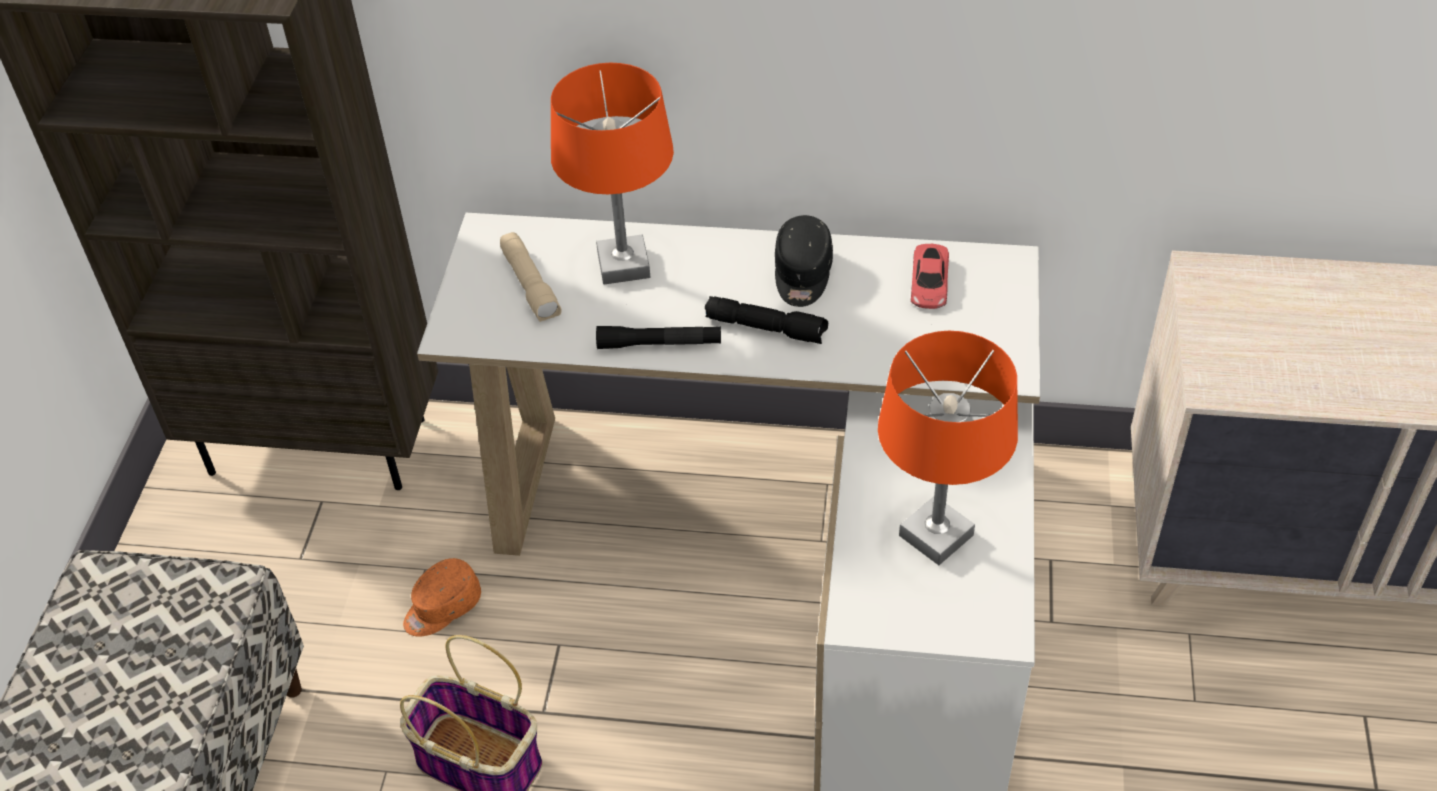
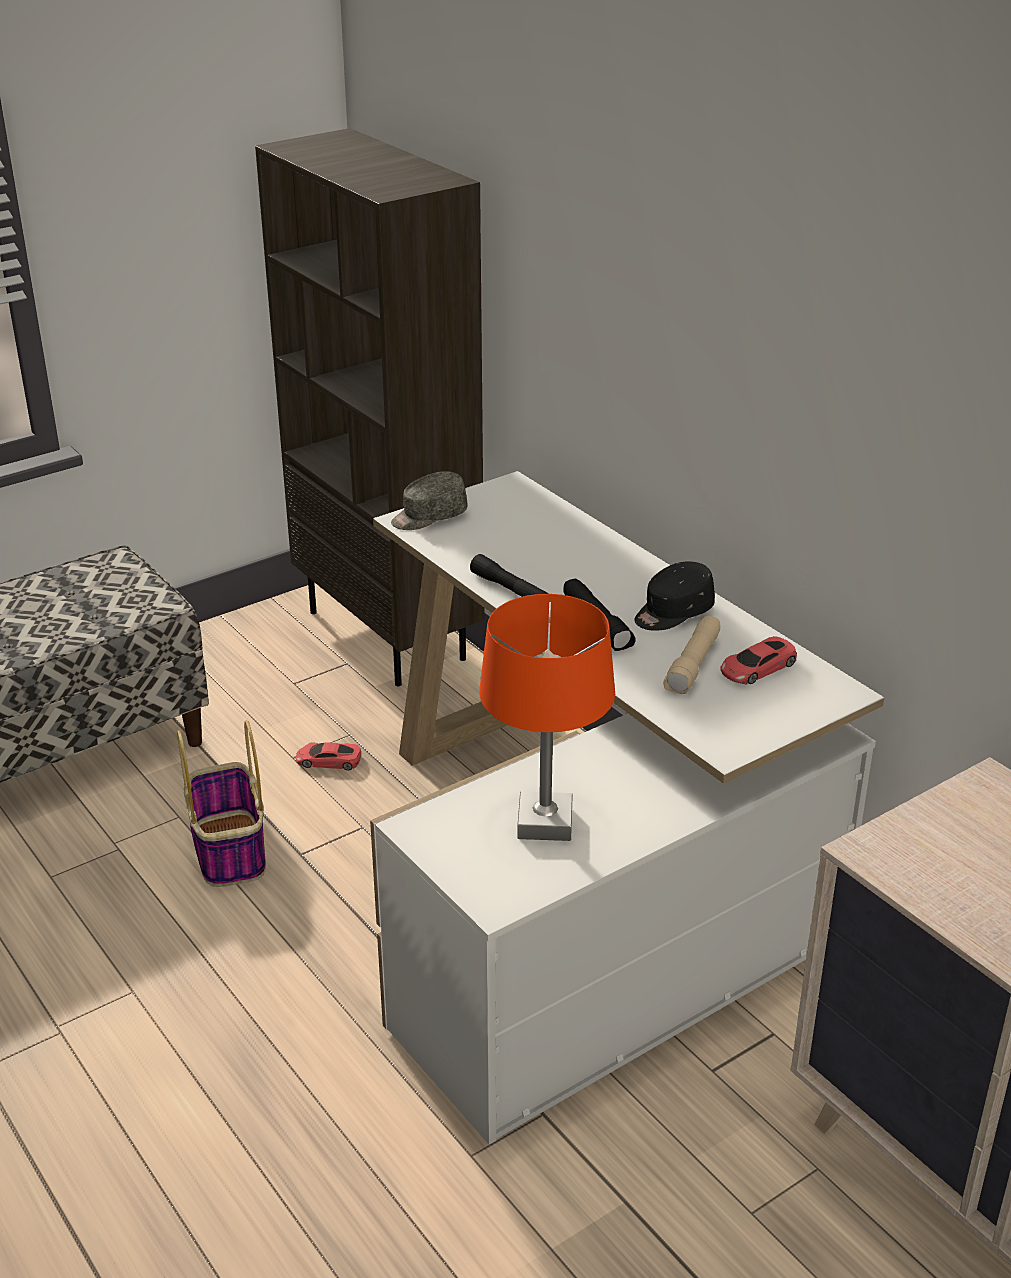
camera: 45 degrees right, 15 degrees down
(442, 608) = (328, 760): orange cap -> red toy car
(466, 316) = (428, 517): none -> grey cap
(531, 285) = (491, 523): beige flashlight -> beige flashlight (693, 665)
(623, 265) = (564, 544): orange table lamp -> none

